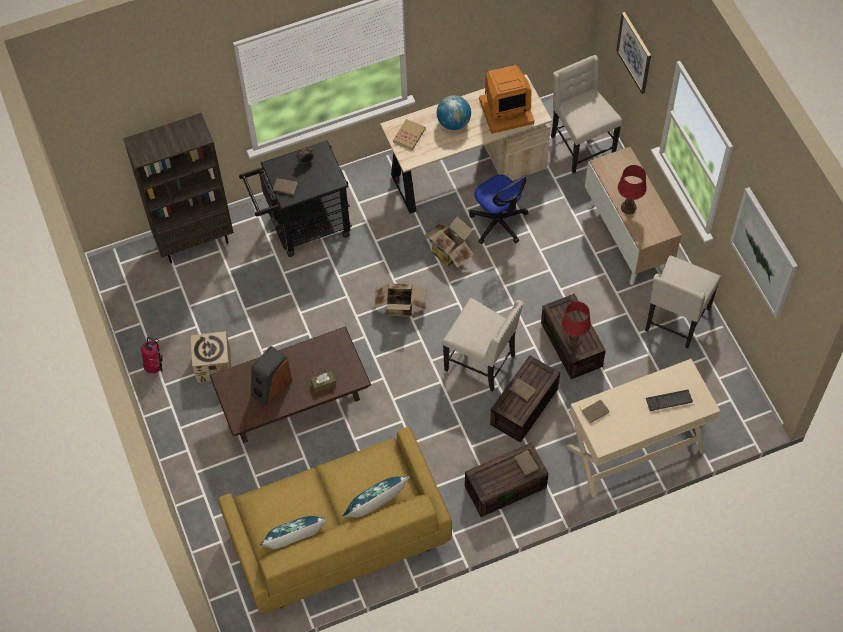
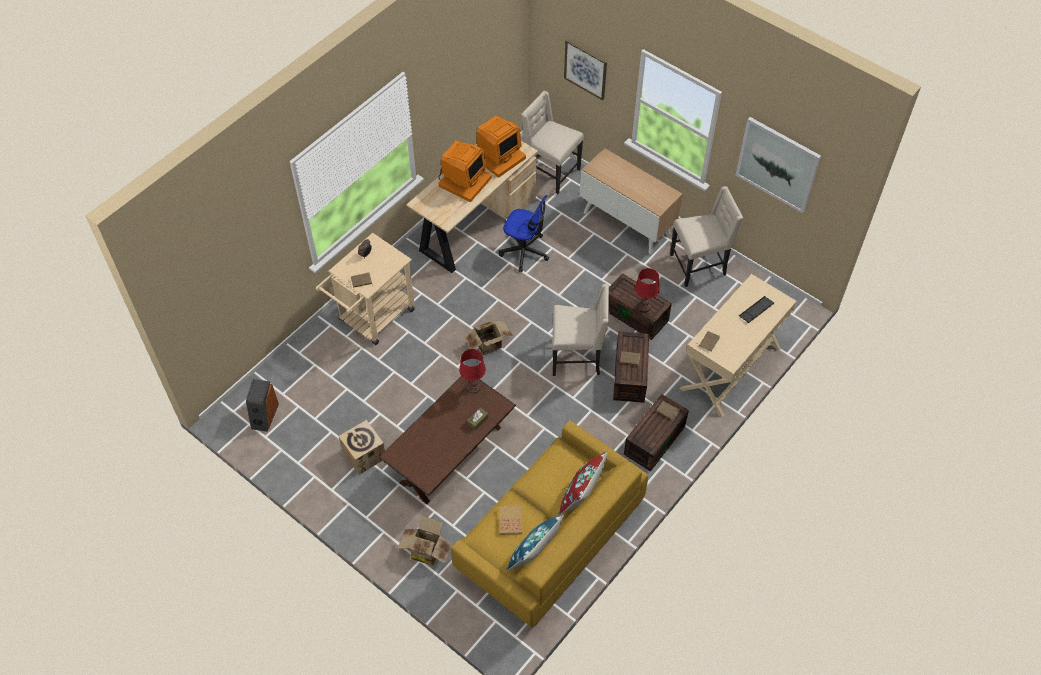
camera: 30 degrees left, 5 degrees down
(155, 367) = (315, 479): fire extinguisher -> none
(195, 240) = (288, 366): brown bookcase -> none
(271, 387) = (436, 443): speaker -> speaker (264, 415)
(302, 227) = (372, 319): black cart -> beige cart
(376, 508) = (581, 496): blue pillow -> red pillow
(409, 135) = (435, 204): book -> book (510, 521)
(449, 251) = (500, 288): cardboard box -> cardboard box (426, 550)
(453, 123) = (464, 181): globe -> monitor
(628, 207) = (632, 190): red table lamp -> red table lamp (473, 387)
(676, 320) = (699, 265): beige chair -> beige chair turned 105 degrees counterclockwise

